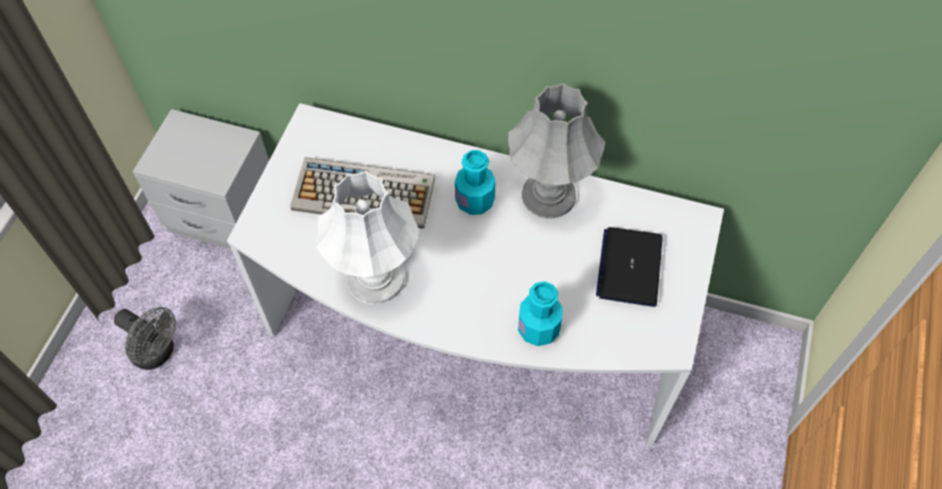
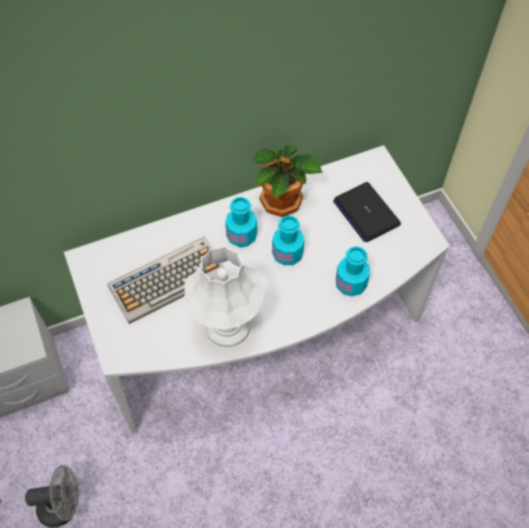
camera: 40 degrees left, 0 degrees up
(503, 251) = (287, 254): none -> turquoise bottle
(549, 195) = (282, 202): grey table lamp -> potted plant

